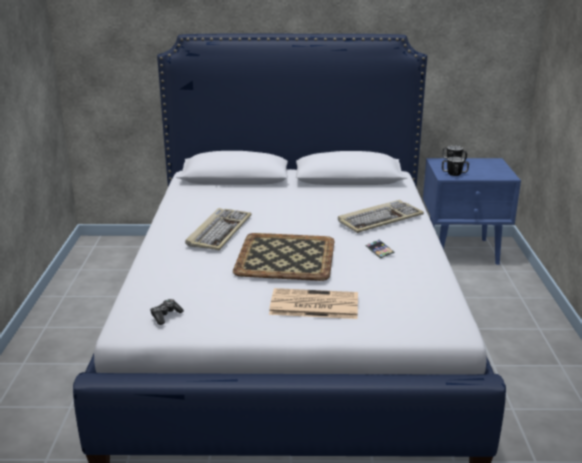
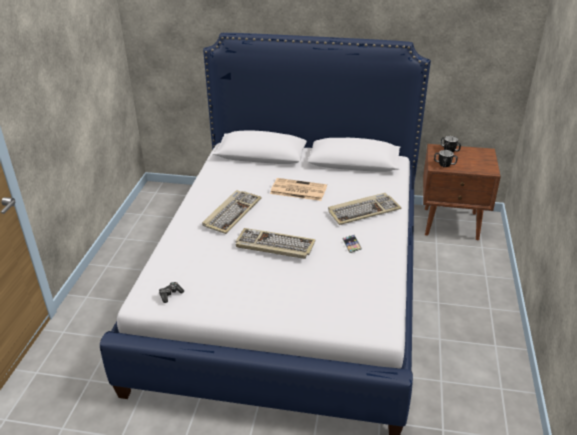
camera: 10 degrees right, 10 degrees up
(284, 257) = (274, 246): tray -> keyboard
(312, 305) = (281, 295): newspaper -> newspaper (297, 190)
(463, 251) = (452, 224): blue nightstand -> brown nightstand

